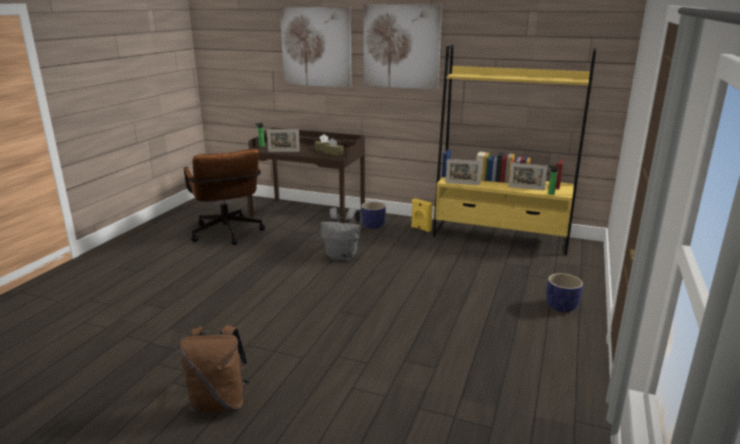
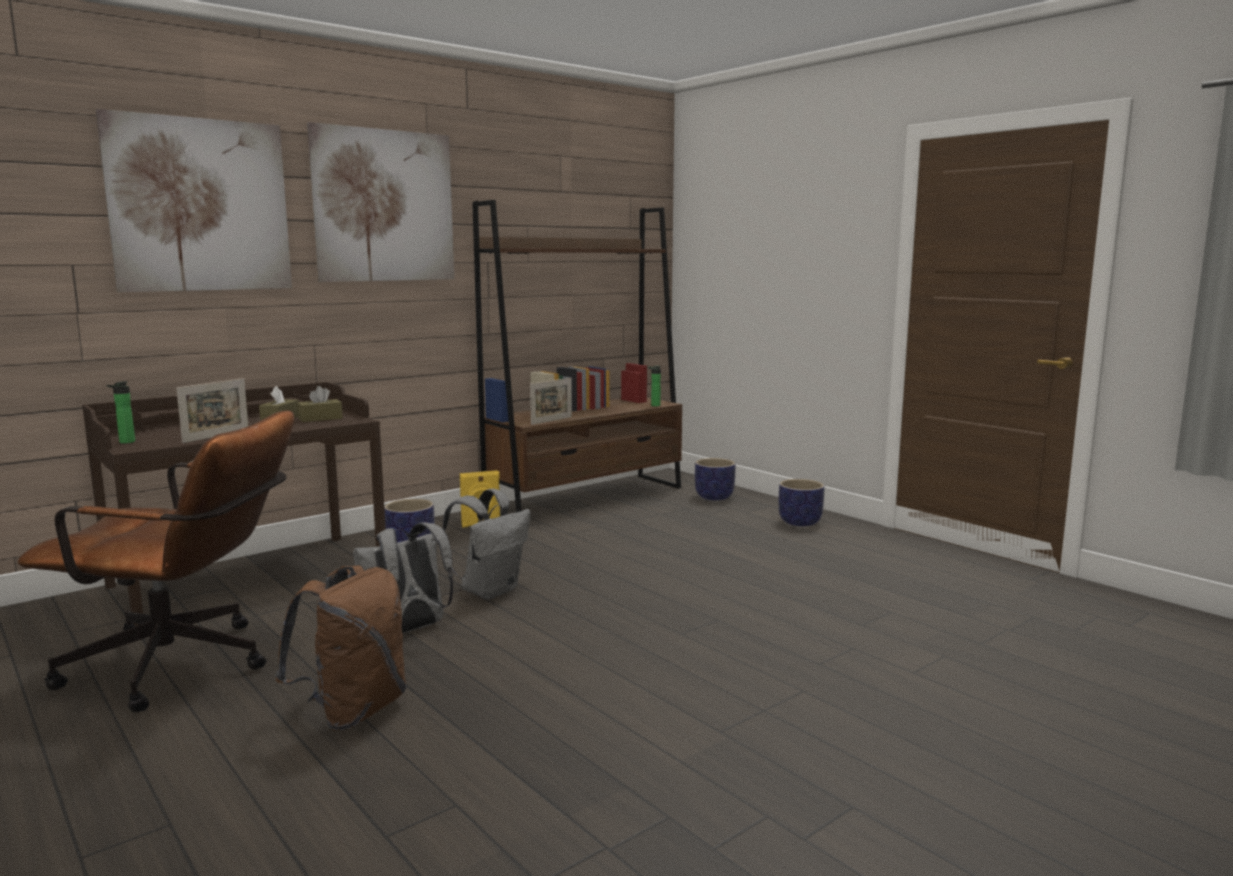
camera: 60 degrees left, 10 degrees down
(220, 402) = (904, 792): brown backpack -> brown backpack (353, 711)
(287, 256) = (409, 630): none -> grey backpack
(500, 237) = (586, 498): yellow bookcase -> brown bookcase
(526, 188) = (620, 408): picture frame -> none
(565, 269) = (714, 497): none -> planter

